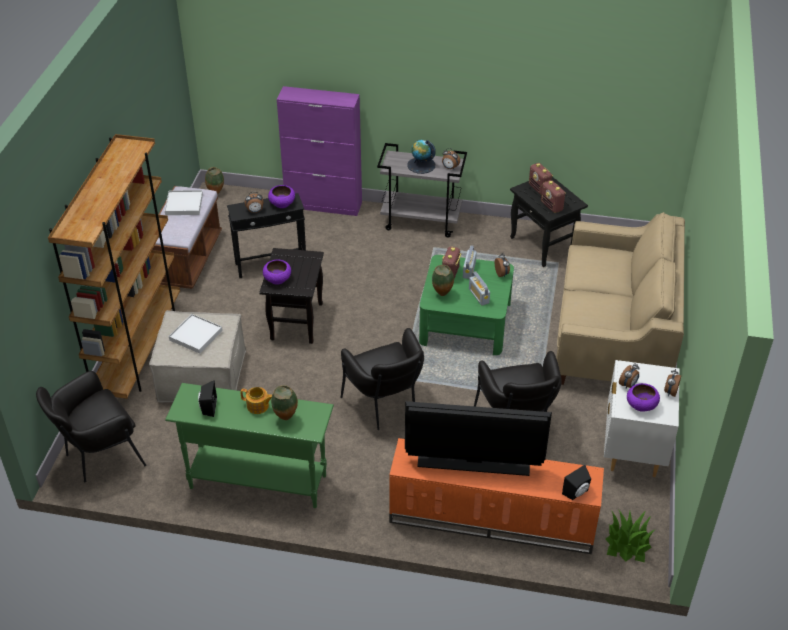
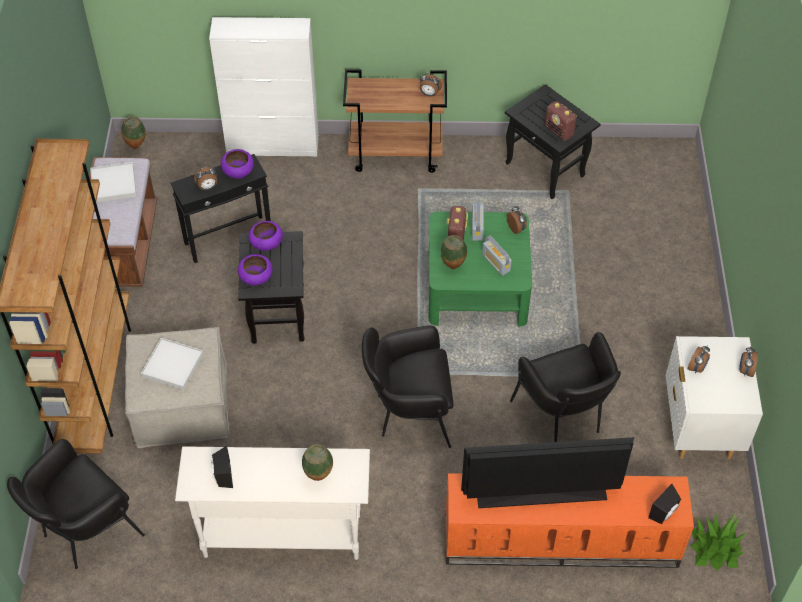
camera: 10 degrees left, 10 degrees up
(257, 481) = (282, 535): green console table -> white console table
(258, 406) = (282, 465): teapot -> none
(324, 205) = (273, 145): purple cabinet -> white cabinet
(386, 406) = (409, 413): black armchair -> black armchair turned 120 degrees clockwise
(421, 165) = (394, 94): globe -> none
(422, 221) = (396, 154): grey cart -> brown cart
(539, 189) = (539, 108): radio -> none
(614, 335) = (650, 279): beige sofa -> none
(641, 405) = (716, 392): purple bowl -> purple bowl (266, 243)

